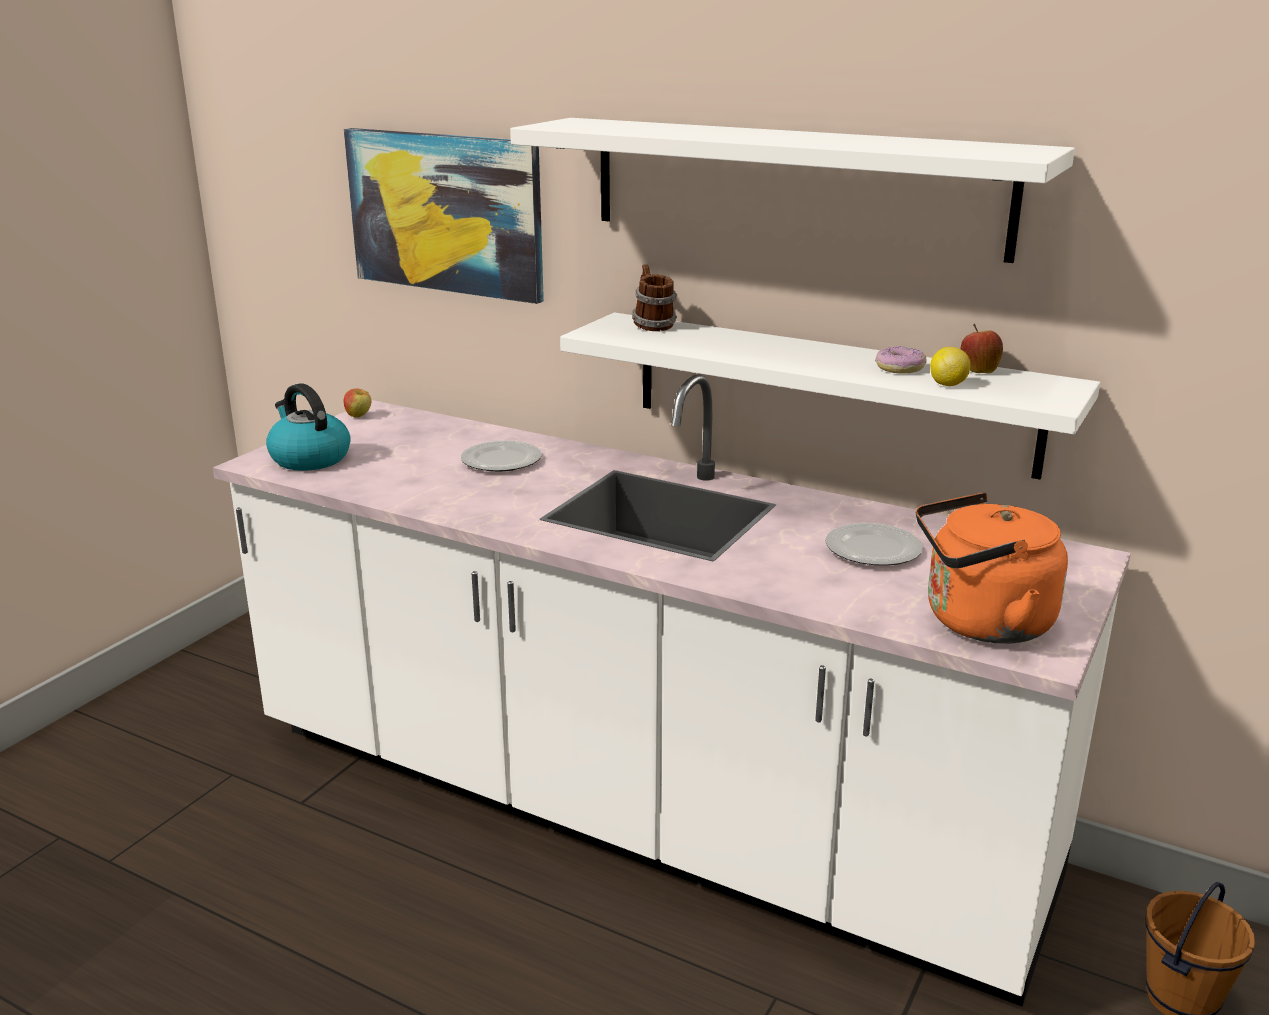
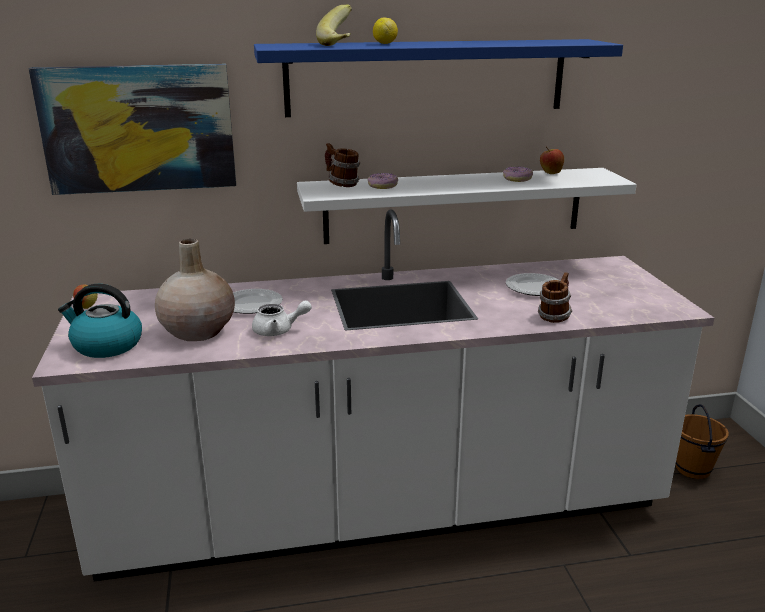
camera: 40 degrees left, 0 degrees up
(403, 471) = (198, 331): none -> beige vase
(474, 496) = (279, 331): none -> white teapot
(644, 127) = (342, 44): none -> banana
(693, 338) = (382, 186): none -> donut
(794, 186) = (427, 77): white shelf -> blue shelf
(820, 593) = (554, 316): none -> mug
(948, 384) = (556, 181): lemon -> lemon (385, 43)
(980, 623) = (636, 305): orange kettle -> none

